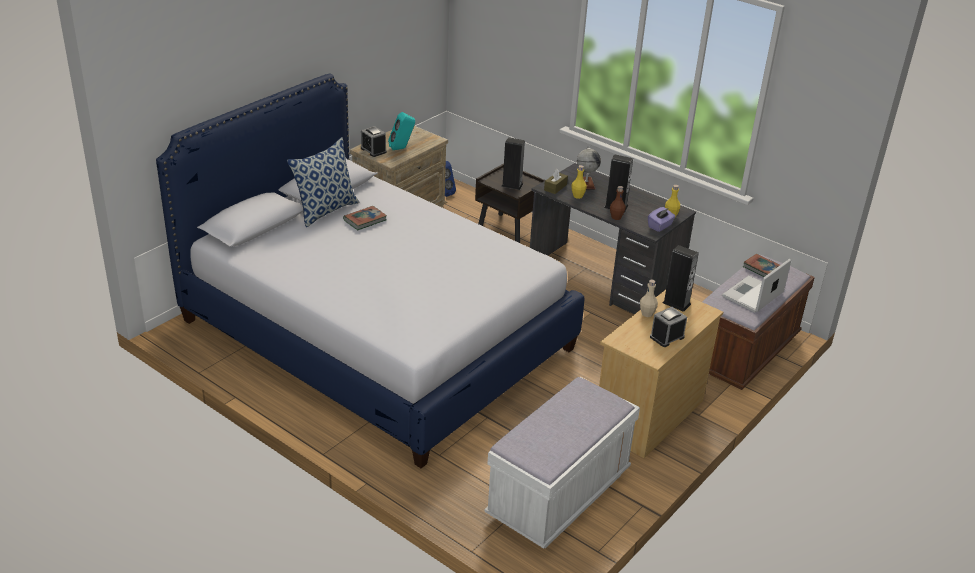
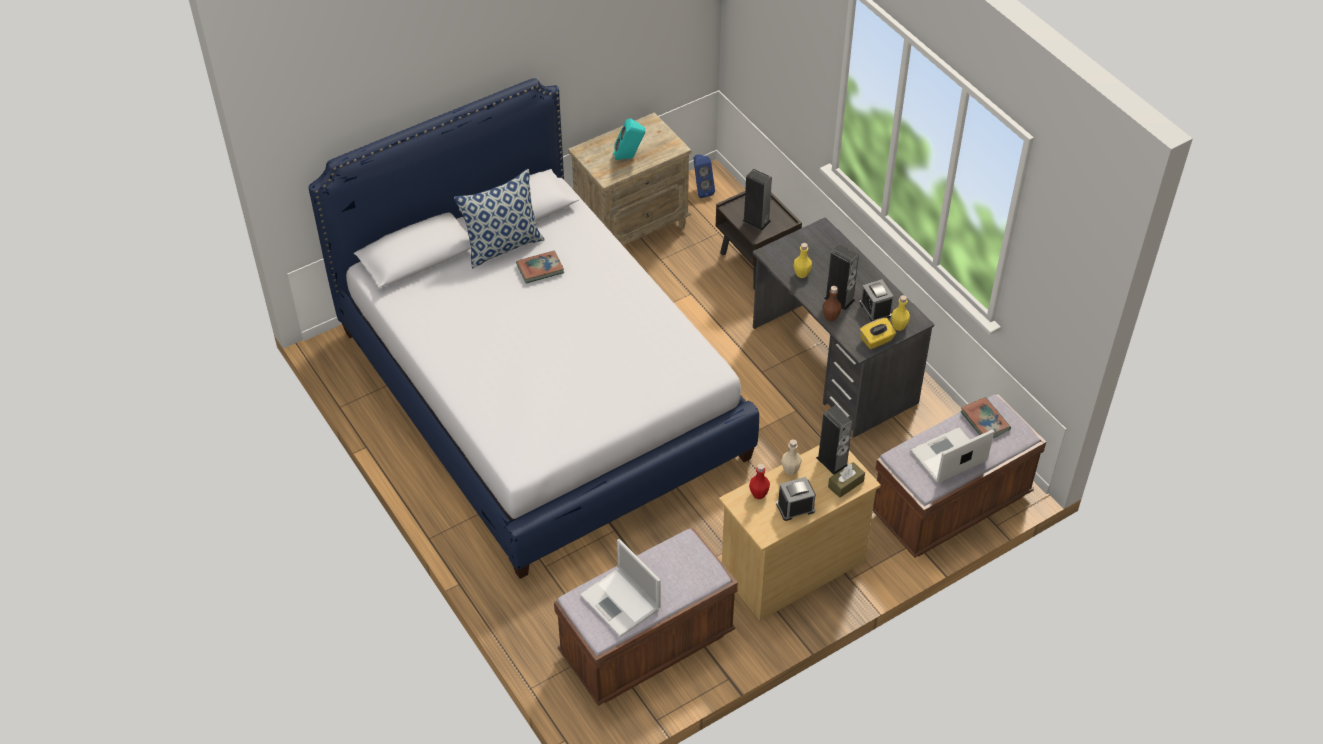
camera: 20 degrees right, 15 degrees up
(373, 150) = (594, 155): alarm clock -> alarm clock (875, 309)
(551, 439) = (621, 603): none -> laptop
(555, 187) = (781, 255): brown tissue box -> brown tissue box (845, 484)
(559, 495) = (647, 645): white bench -> brown bench
(586, 184) = (822, 255): globe -> none
(631, 333) = (758, 494): none -> red bottle
(660, 226) = (876, 340): purple tissue box -> yellow tissue box

